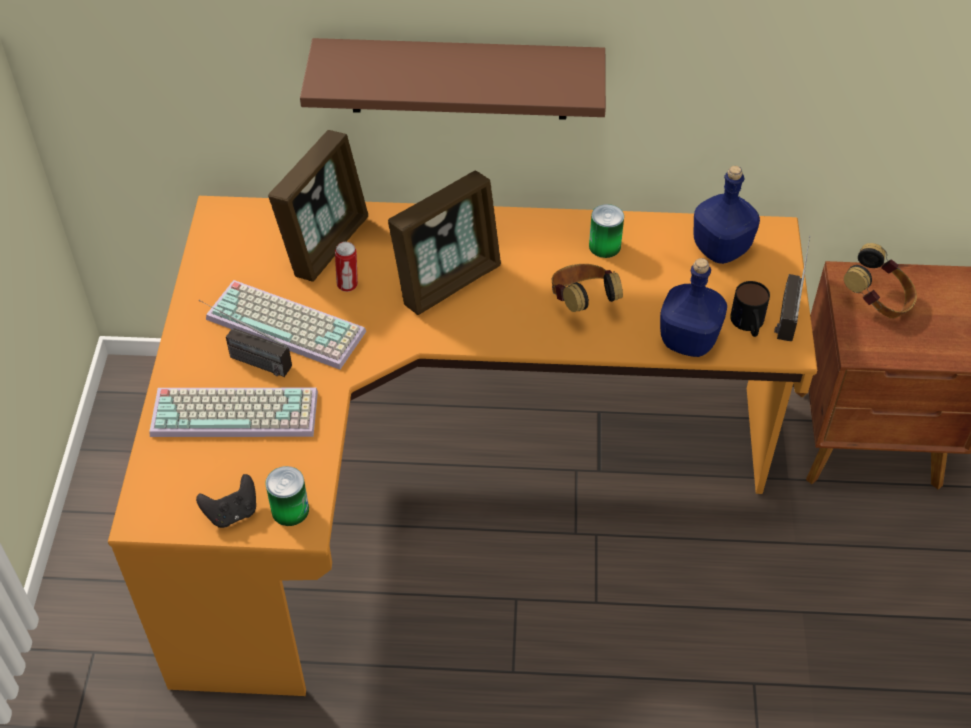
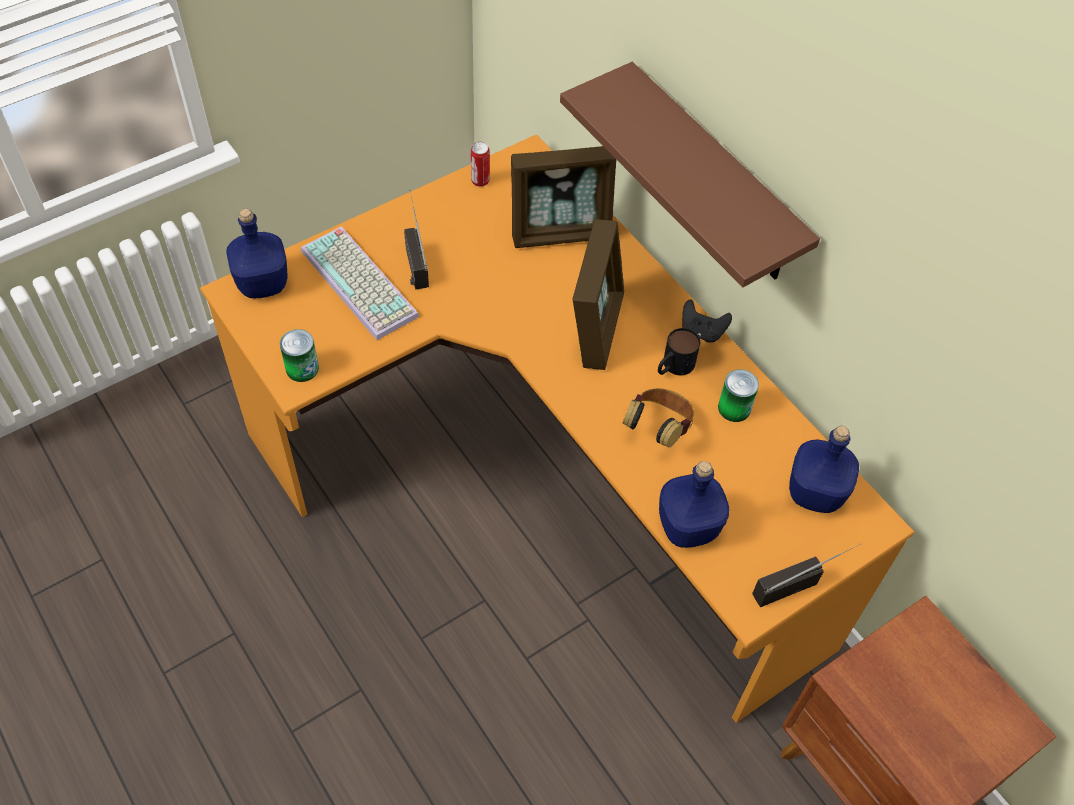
camera: 50 degrees right, 5 degrees up
(157, 487) = (262, 283): none -> blue bottle
(232, 513) = (274, 337): black game controller -> black game controller (702, 331)
(289, 324) = (465, 261): keyboard -> none
(348, 285) = (533, 271): can -> can (480, 181)
(448, 281) = (596, 328): picture frame -> picture frame turned 90 degrees counterclockwise
(748, 325) = (748, 563): mug -> mug (673, 366)
(877, 301) = (919, 665): headphones -> none

